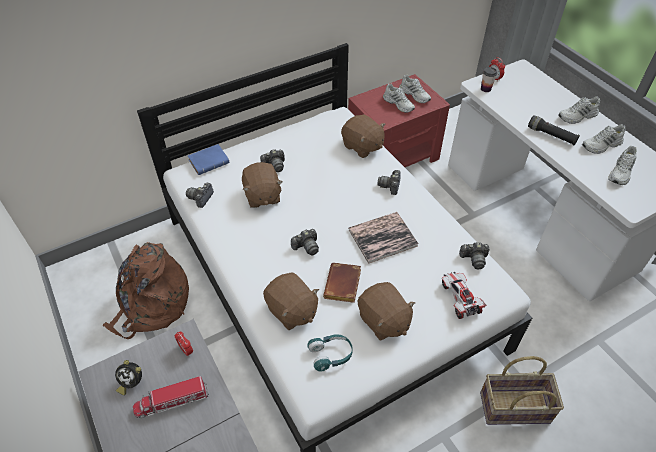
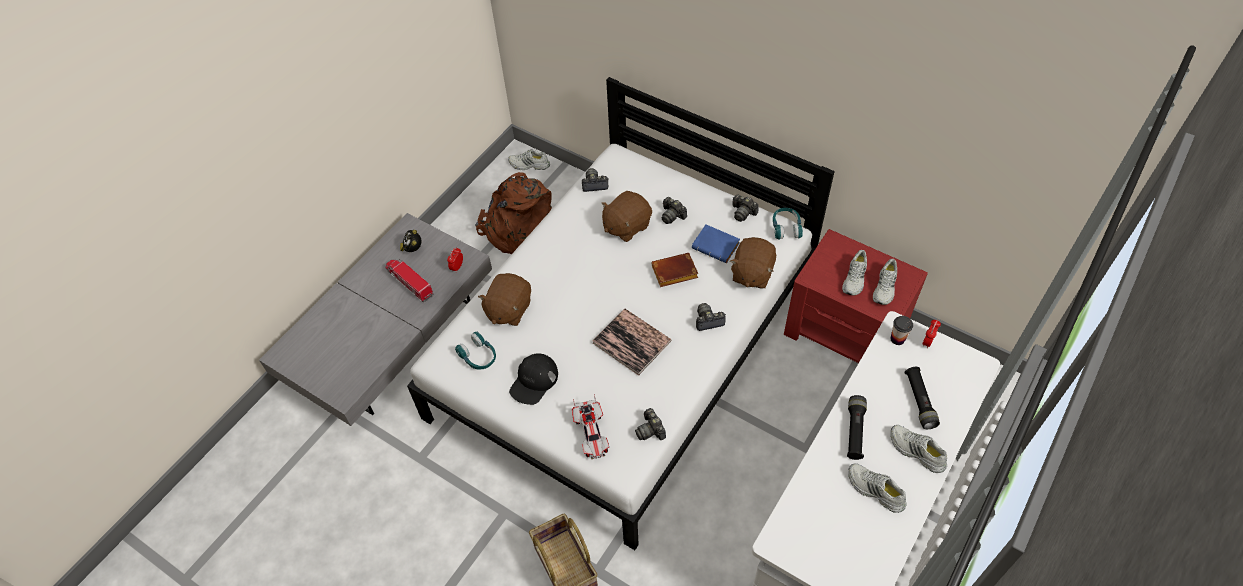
camera: 65 degrees right, 5 degrees up
(209, 161) = (644, 166): blue book -> blue book (717, 246)
(306, 247) = (584, 288): camera -> camera (743, 212)
(334, 114) = (786, 227): none -> turquoise headphones
(343, 286) = (555, 335): brown book -> brown book (673, 273)
(383, 321) = (534, 381): brown plush toy -> black cap
(459, 299) = (592, 434): toy car -> toy car turned 120 degrees clockwise
(539, 100) = (919, 401): none -> black flashlight
(621, 172) = (835, 521): white shoe -> white shoe (529, 165)

